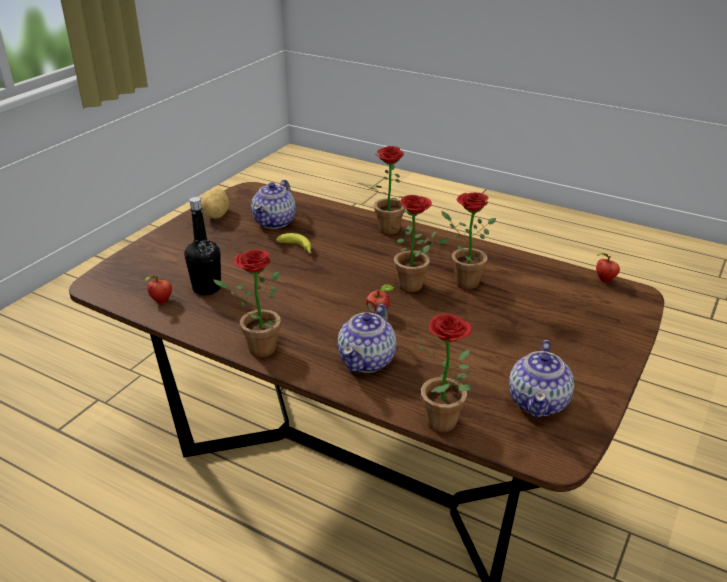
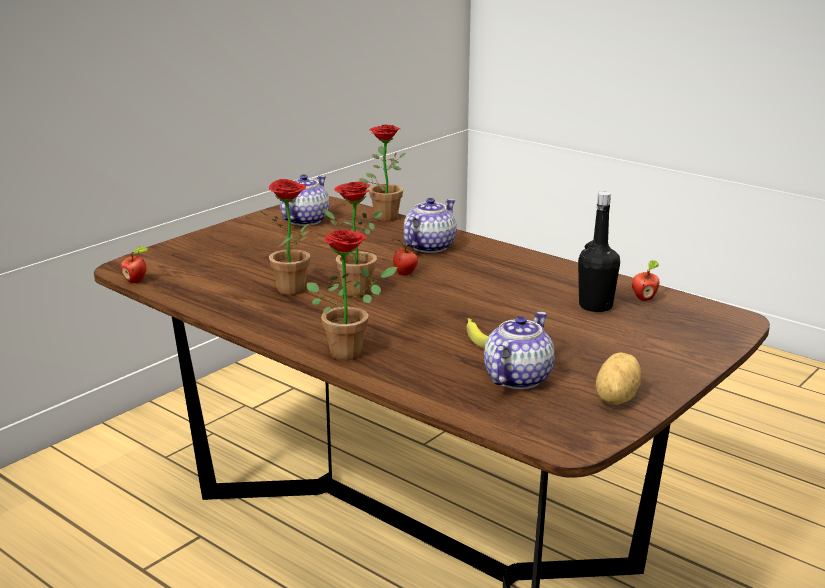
camera: 170 degrees left, 10 degrees down
(256, 349) = (531, 259): potted plant -> none

